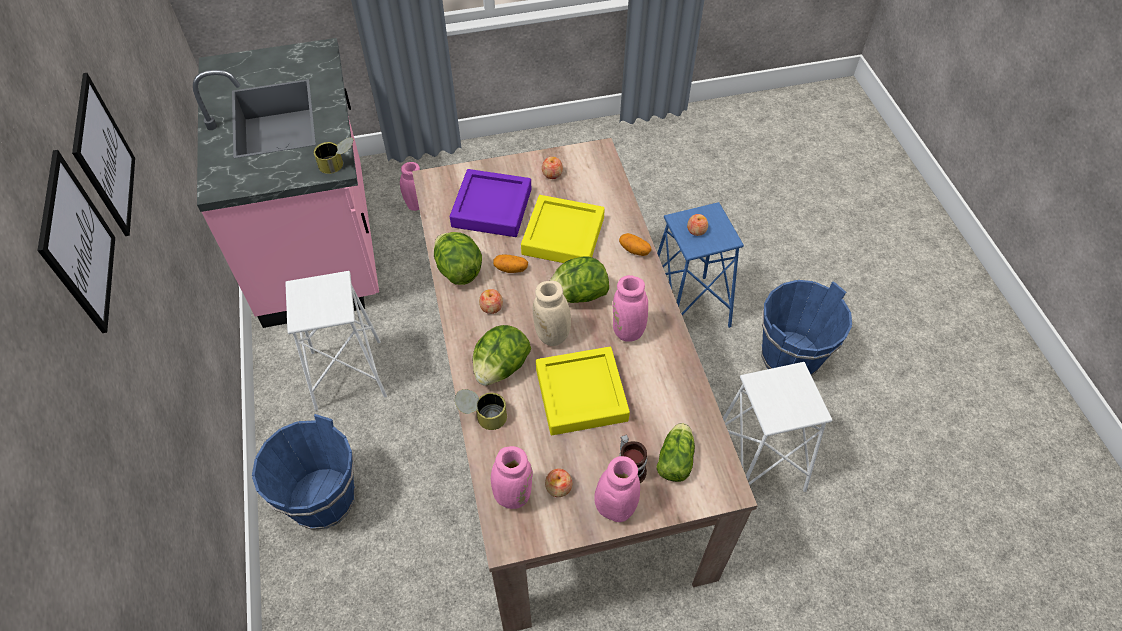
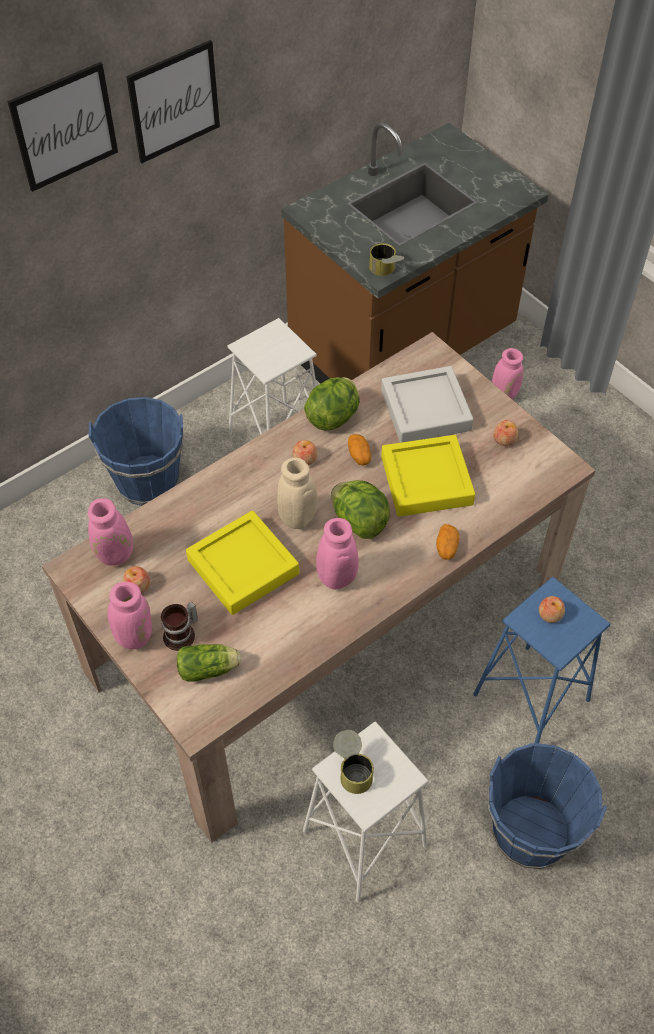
camera: 65 degrees right, 0 degrees up
(319, 245) = (404, 347): pink counter -> brown counter
(482, 416) = (183, 501): can -> can (353, 769)
(492, 208) = (425, 410): purple tray -> grey tray
(501, 367) = (241, 494): lettuce -> none

